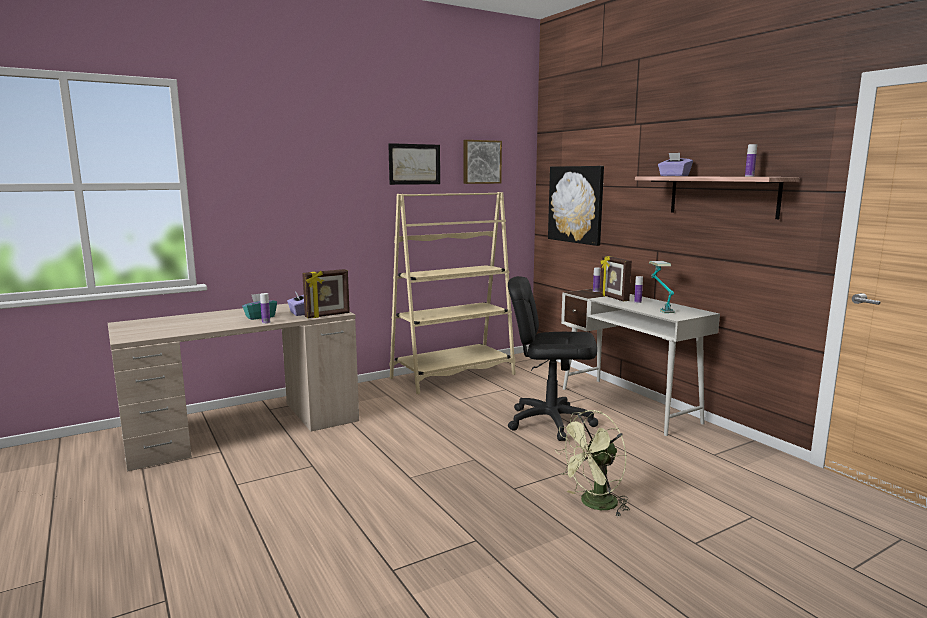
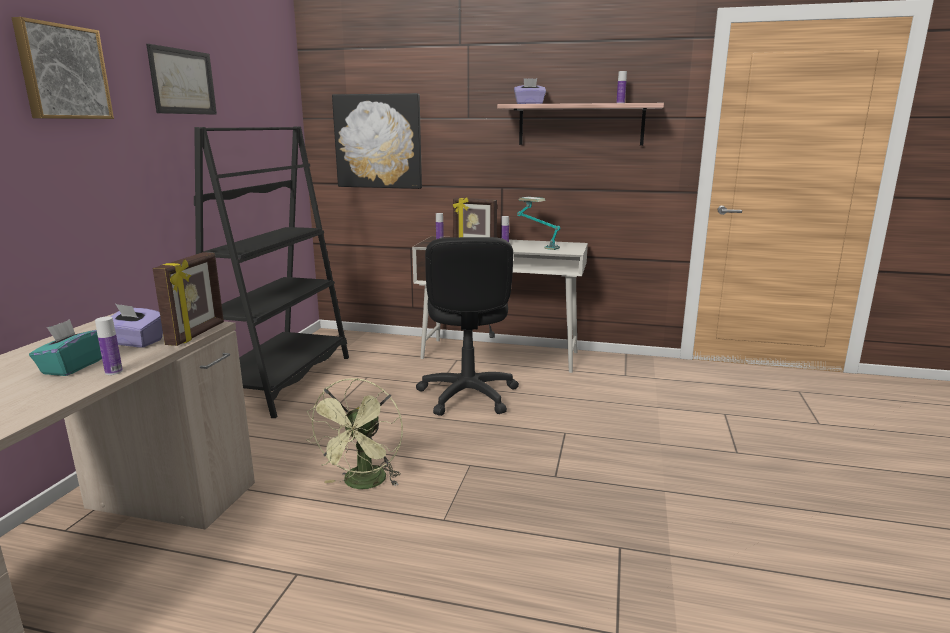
camera: 45 degrees left, 5 degrees up
(453, 376) = (281, 382): beige bookcase -> black bookcase
(481, 162) = (253, 84): picture -> picture (62, 72)
(550, 422) = (467, 395): black office chair -> black office chair turned 60 degrees counterclockwise
(593, 505) = (634, 457): green fan -> green fan (363, 484)

